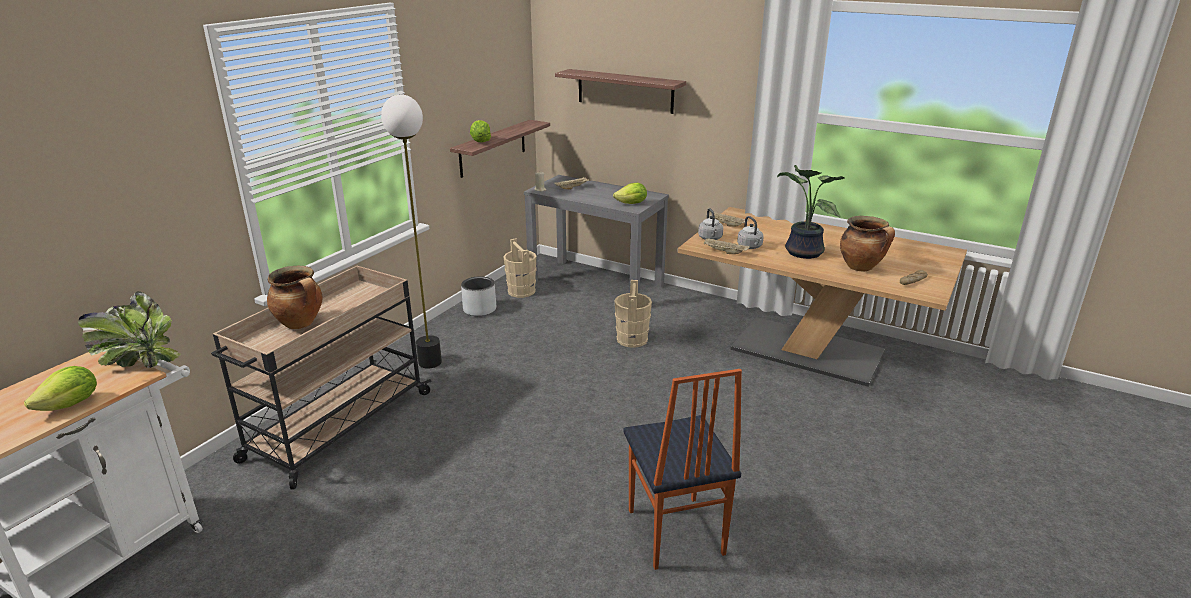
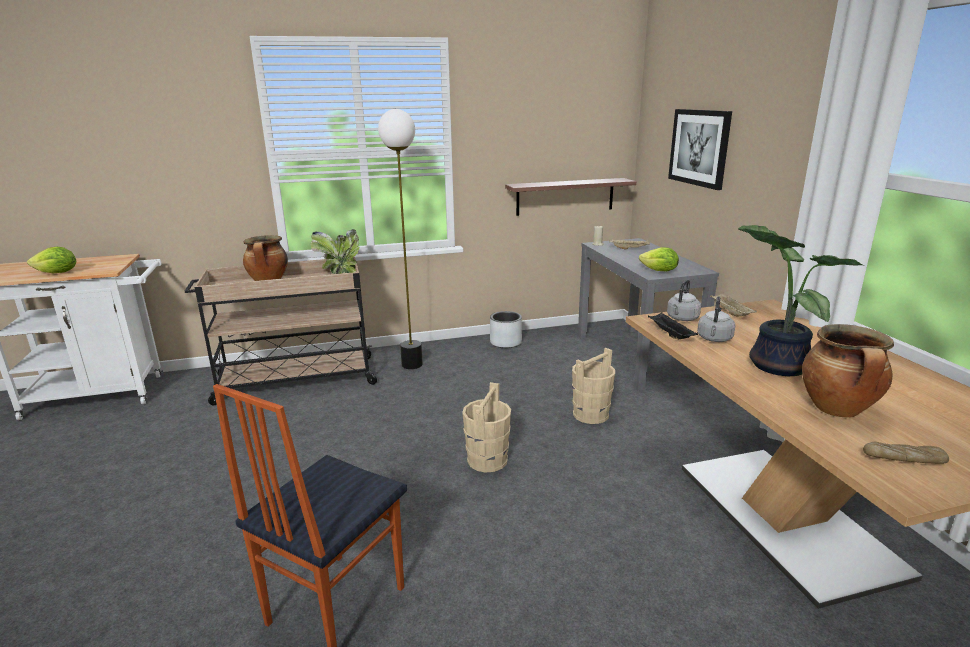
camera: 45 degrees right, 5 degrees down
(139, 362) = (124, 265): potted plant -> potted plant (342, 274)
(480, 141) = (538, 184): lettuce -> none
(521, 291) = (559, 341): beige bucket -> beige bucket (487, 460)
(625, 91) = (699, 147): shelf -> picture
(724, 252) = (669, 334): beige tray -> black tray

